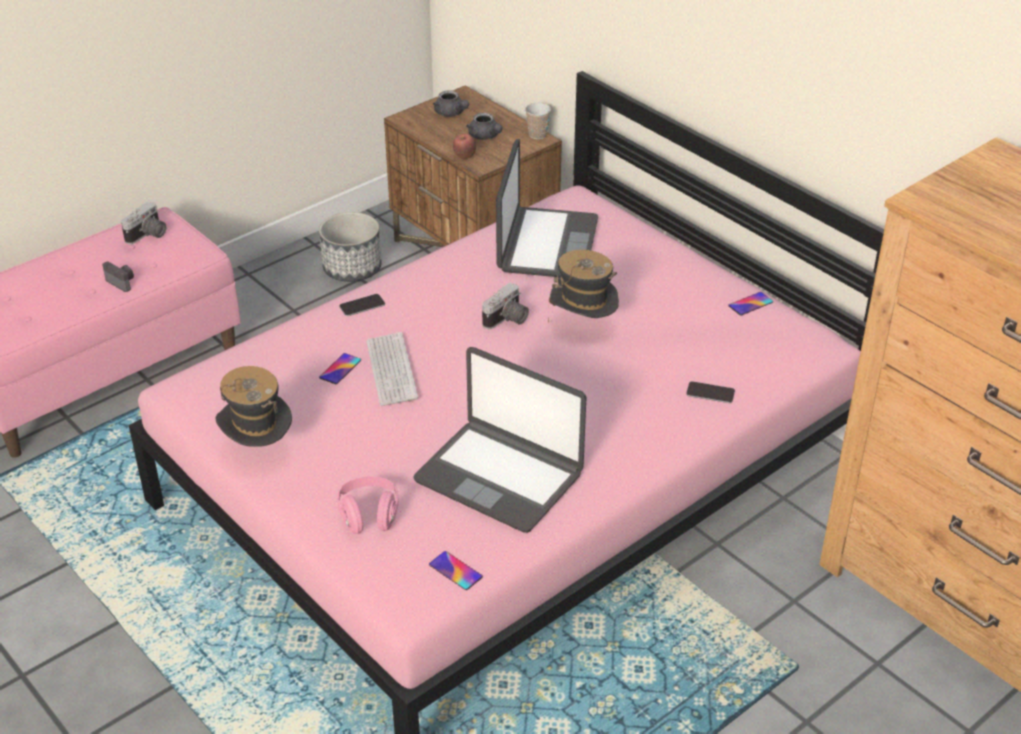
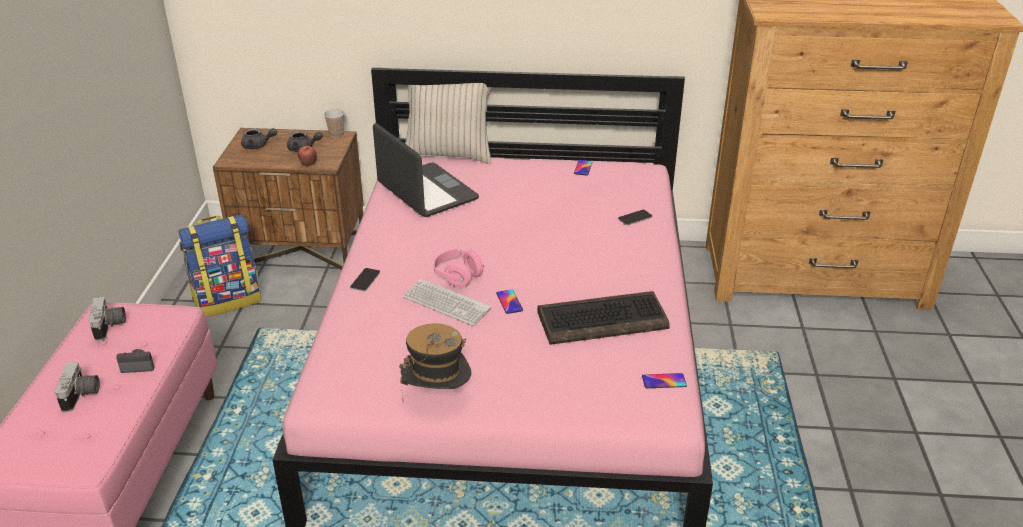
camera: 45 degrees left, 5 degrees down
(340, 369) = (412, 321): phone -> phone (509, 302)
(352, 268) = (228, 300): planter -> backpack
(369, 516) = (568, 387): pink headphones -> pink headphones (457, 277)
(499, 476) = (603, 320): laptop -> keyboard
(507, 320) = (470, 240): camera -> camera (82, 396)
(582, 327) = (516, 222): hat -> none
(635, 212) = (448, 153): none -> beige pillow

